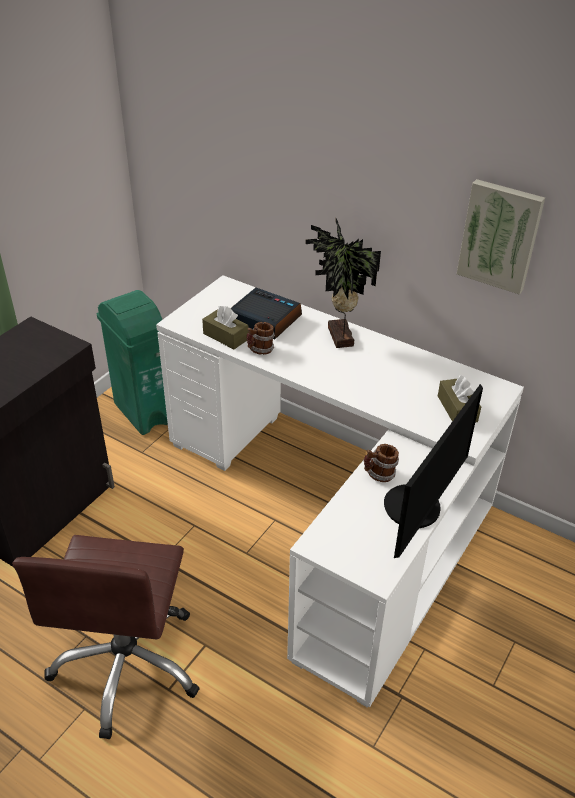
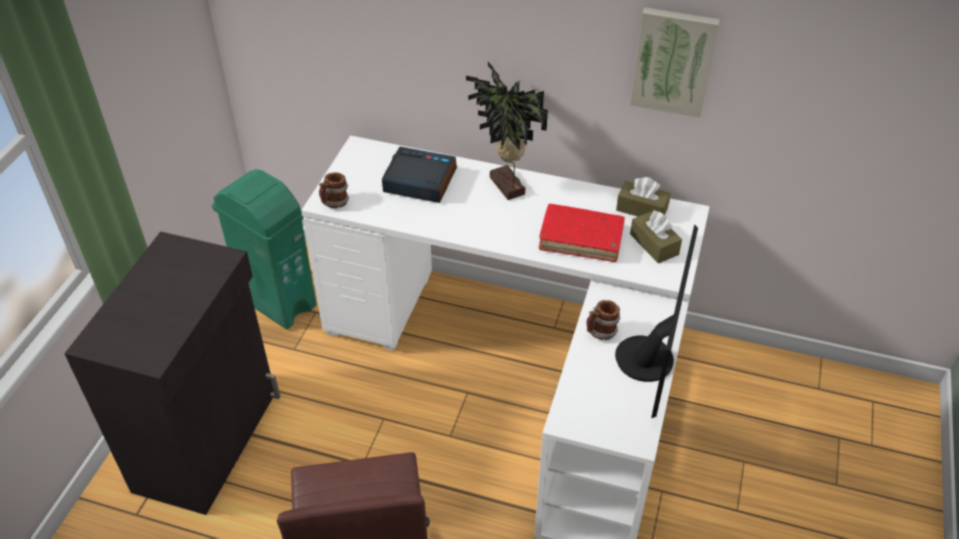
camera: 15 degrees left, 5 degrees up
(225, 336) = (385, 210): brown tissue box -> brown tissue box (642, 209)
(260, 350) = (428, 219): mug -> mug (334, 203)
(390, 391) = (581, 239): none -> red book

